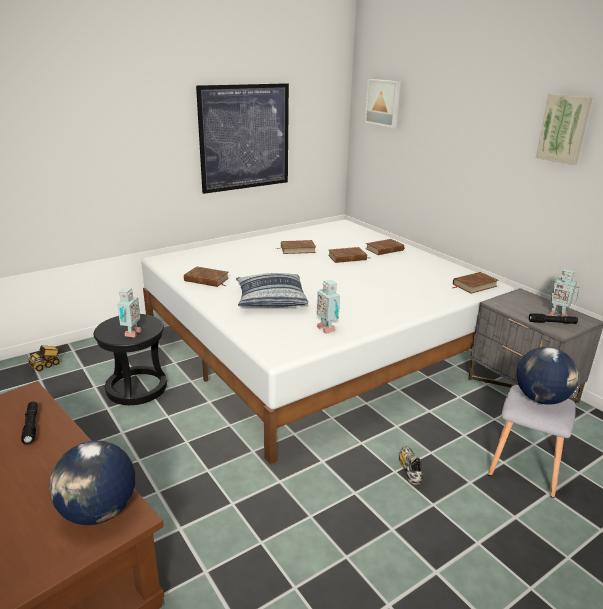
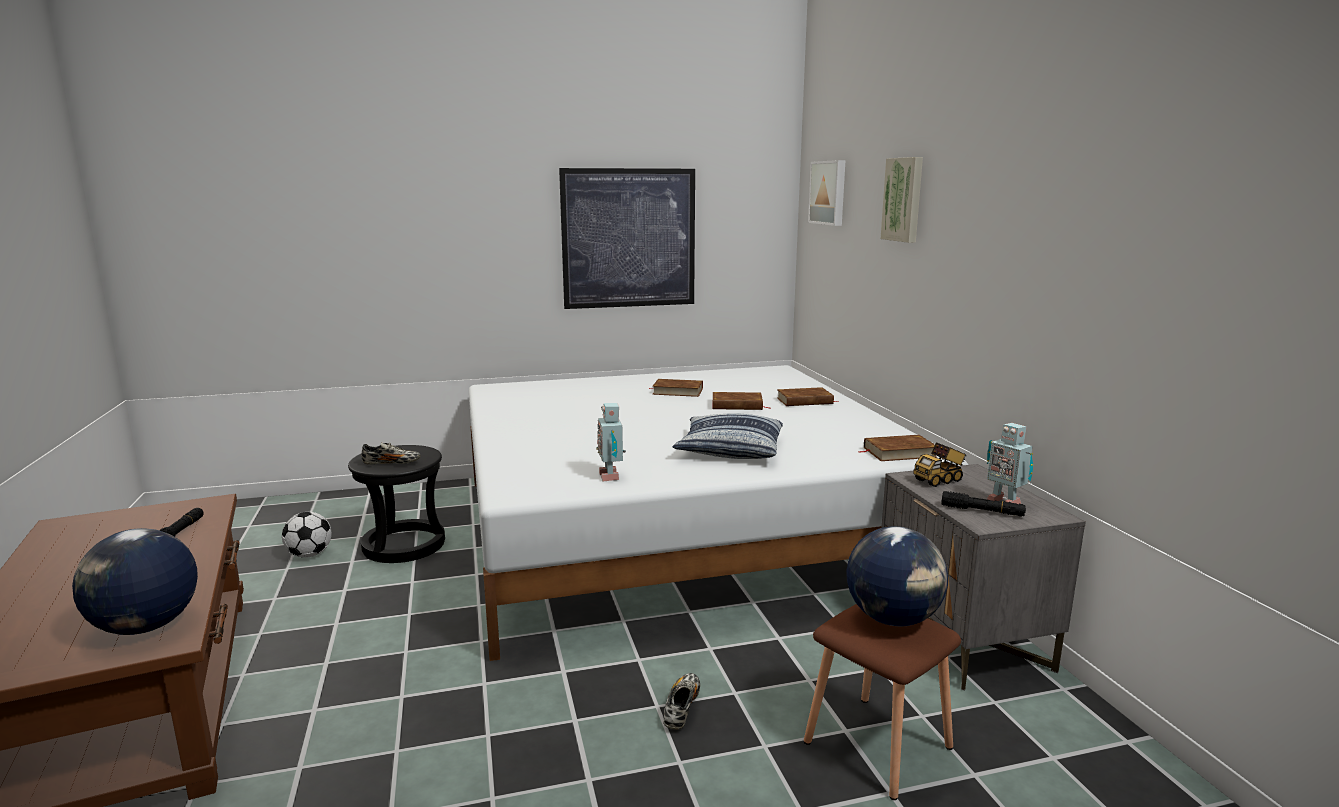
camera: 20 degrees right, 10 degrees down
(46, 365) = (327, 506): toy truck -> toy truck (939, 480)
(68, 409) = (309, 555): none -> football
(131, 333) = (392, 464): toy robot -> shoe
(206, 279) = (519, 411): brown book -> none
(270, 299) = (575, 438): pillow -> pillow (730, 449)
(523, 467) = (875, 744): grey stool -> brown stool
(564, 129) = (1022, 199): picture -> picture (904, 199)

